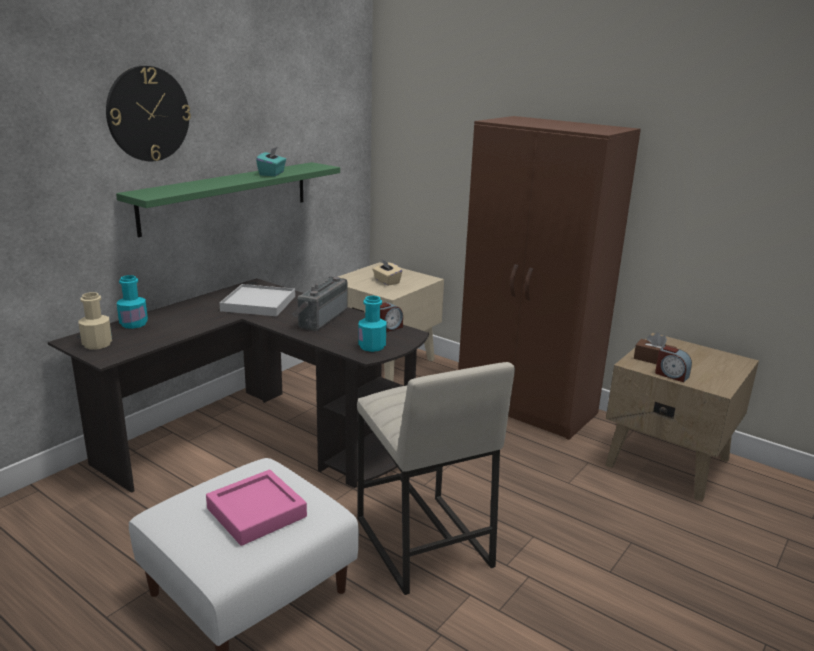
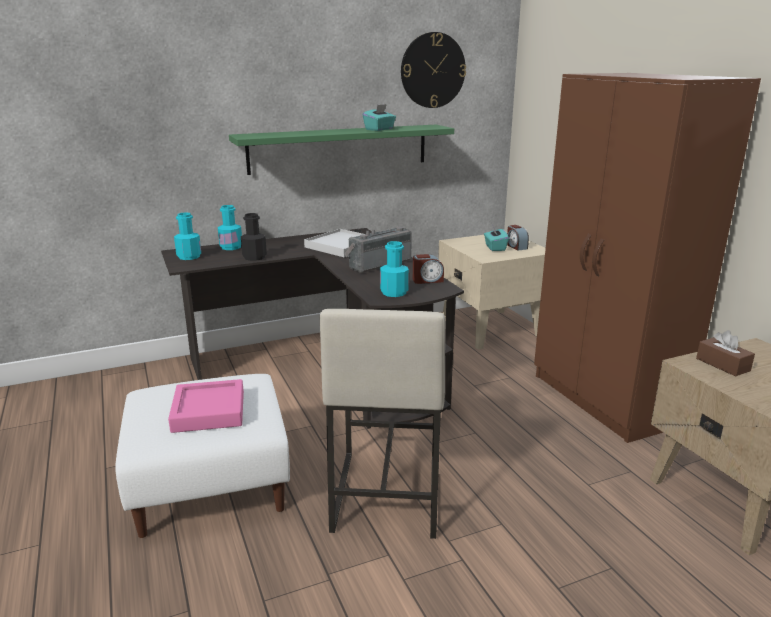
camera: 30 degrees right, 0 degrees up
(97, 344) = (189, 257): beige bottle -> turquoise bottle
(148, 114) = (262, 68): wall clock -> wall clock (433, 70)
(179, 332) = (254, 257): none -> black bottle
(386, 281) = (495, 248): beige tissue box -> turquoise tissue box
(671, 375) = (728, 385): alarm clock -> alarm clock (516, 246)

